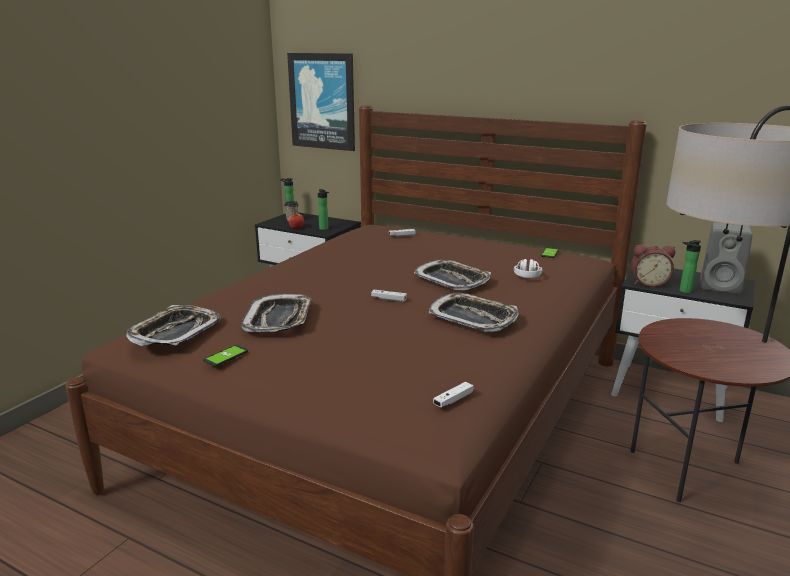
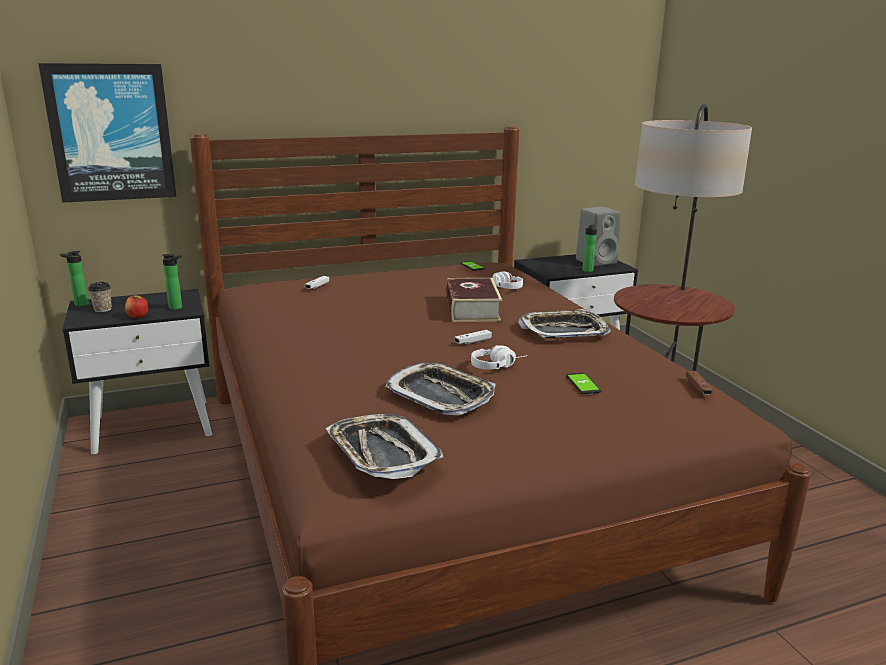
camera: 50 degrees left, 0 degrees up
(226, 356) = (491, 445): phone -> phone (583, 384)
(358, 319) = (497, 366): none -> white headphones
(452, 280) = (472, 309): tray -> book
(453, 400) = (698, 388): white game controller -> brown game controller
(648, 283) = (557, 272): alarm clock -> none

